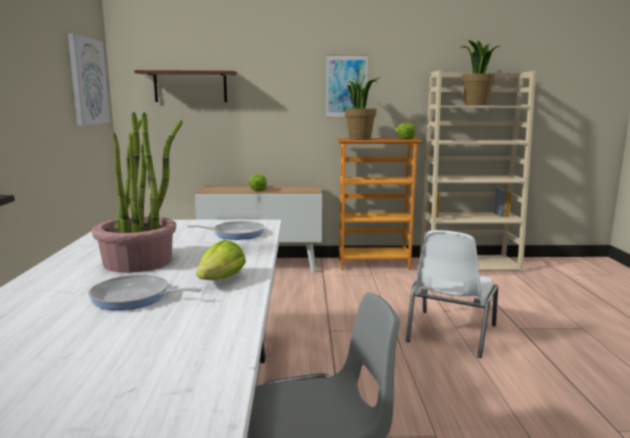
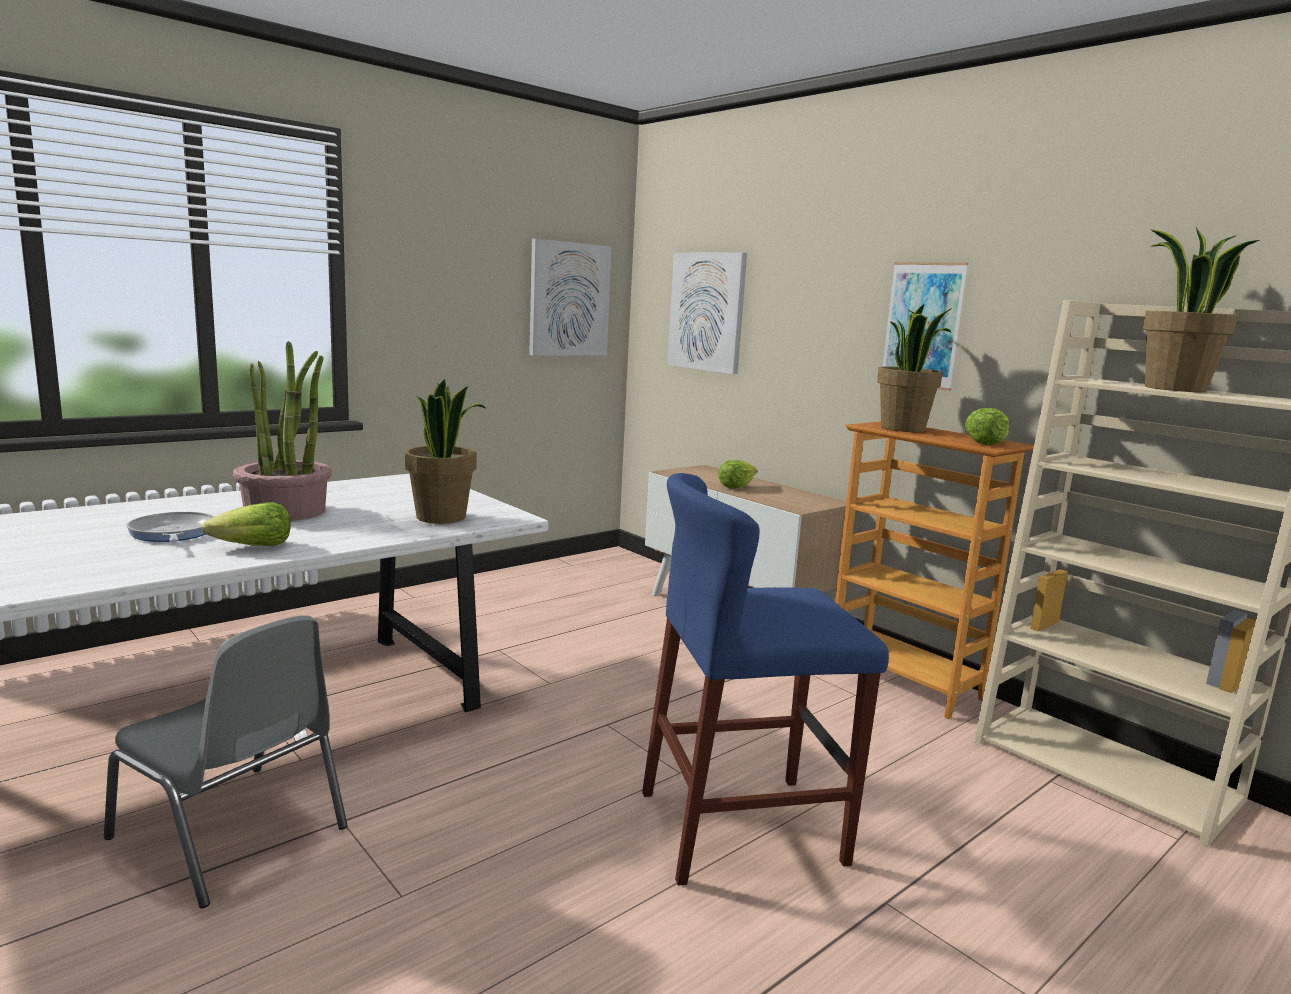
camera: 50 degrees right, 0 degrees up
(190, 87) = (707, 312): shelf -> picture
(235, 233) = (442, 517): frying pan -> potted plant
(450, 334) = (741, 827): white chair -> blue stool

